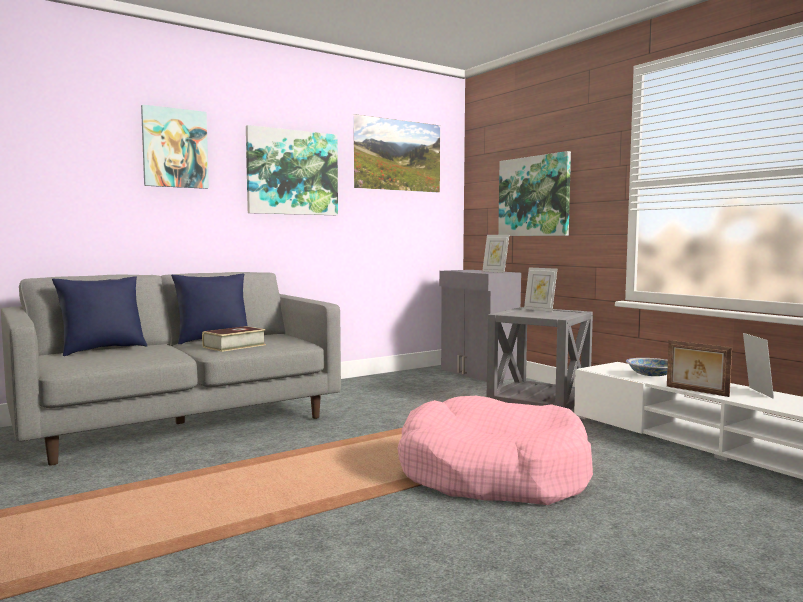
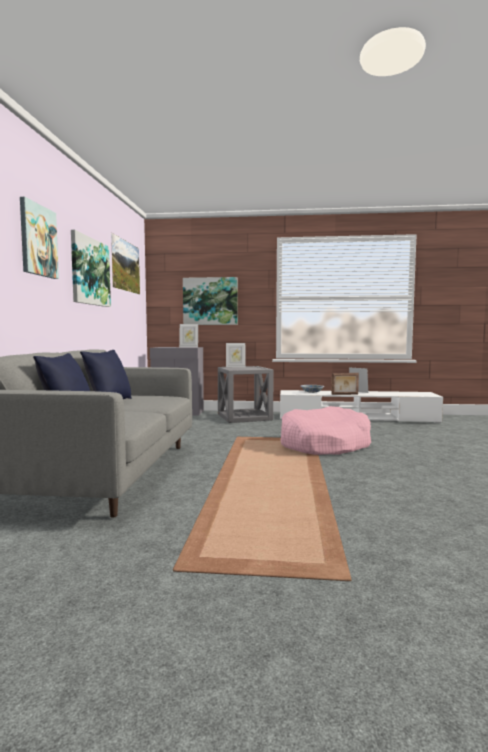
camera: 50 degrees left, 0 degrees up
(234, 346) = (146, 403): book -> none

